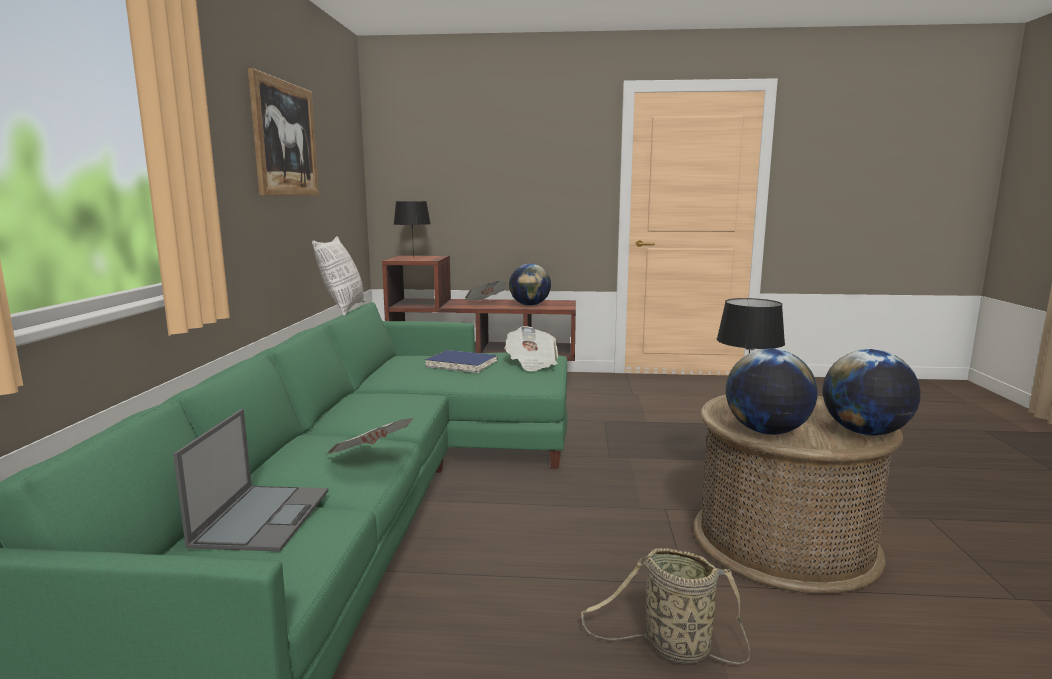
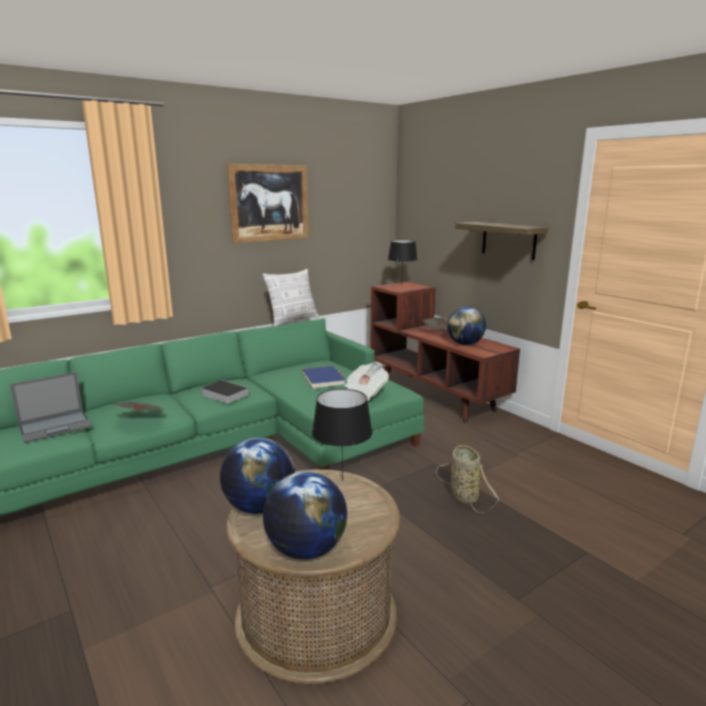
camera: 50 degrees right, 5 degrees up
(393, 406) = (224, 394): none -> book
(546, 191) = (508, 240): none -> shelf
(672, 648) = (129, 604): basket -> basket (462, 496)

